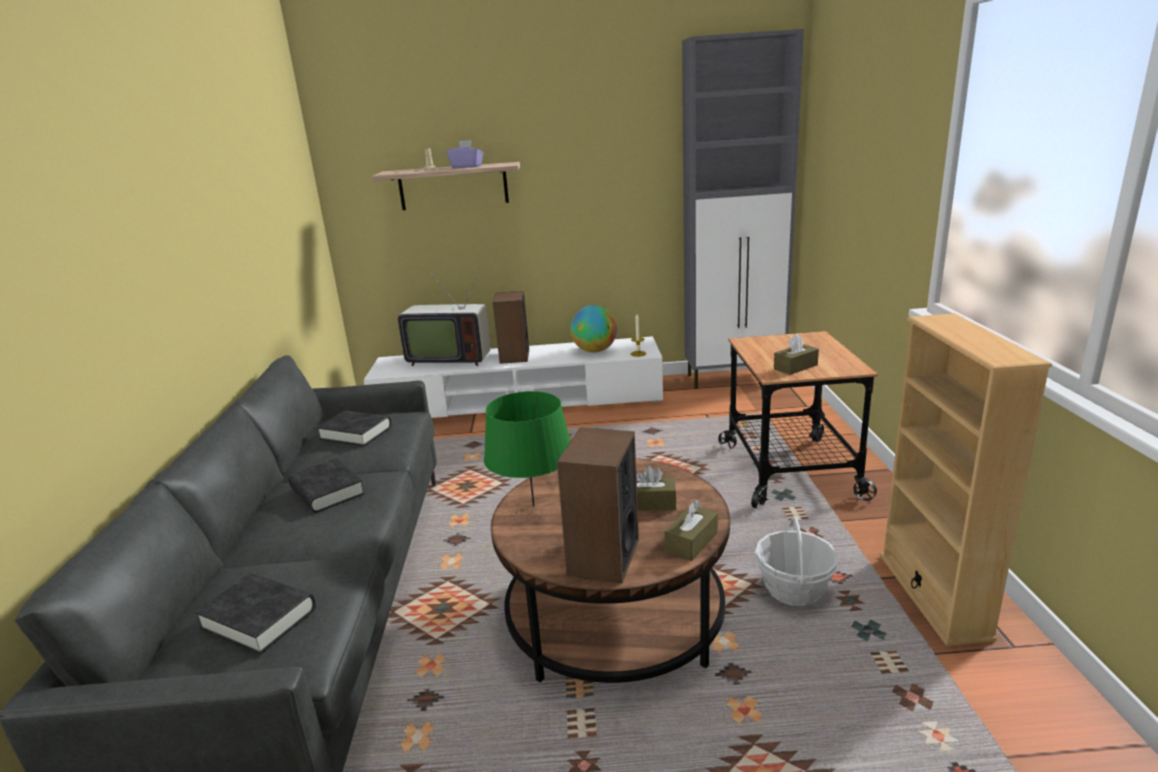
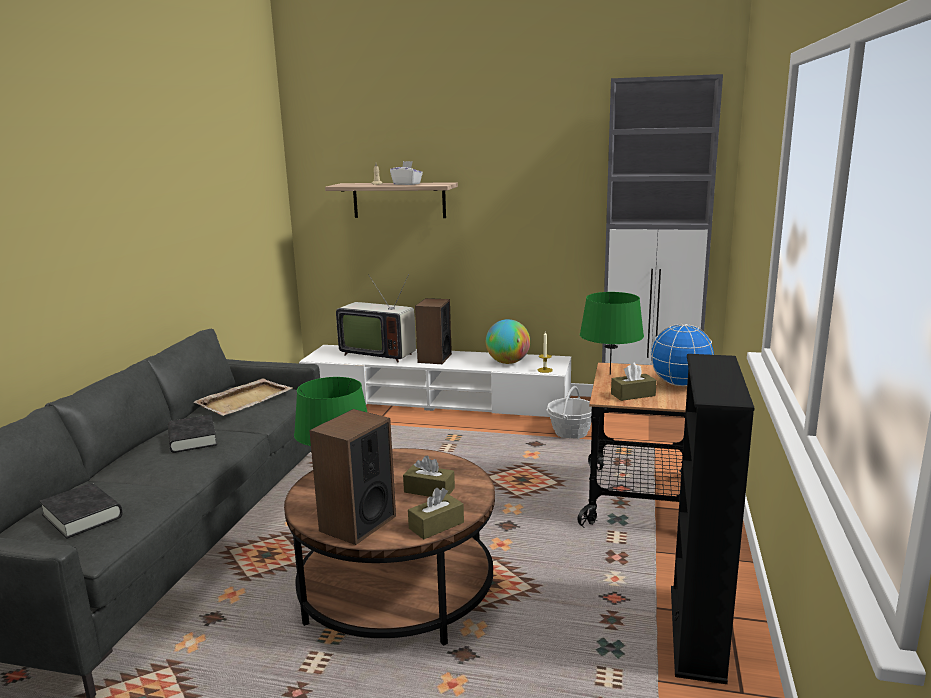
camera: 15 degrees right, 5 degrees down
(356, 433) = (245, 399): black book -> beige tray
(467, 167) = (407, 184): purple tissue box -> white tissue box
(752, 349) = (609, 374): none -> green table lamp
(794, 590) = (567, 601): basket -> basket (571, 432)
(828, 350) = (679, 384): none -> globe
(933, 595) = (697, 632): beige bookcase -> black bookcase

